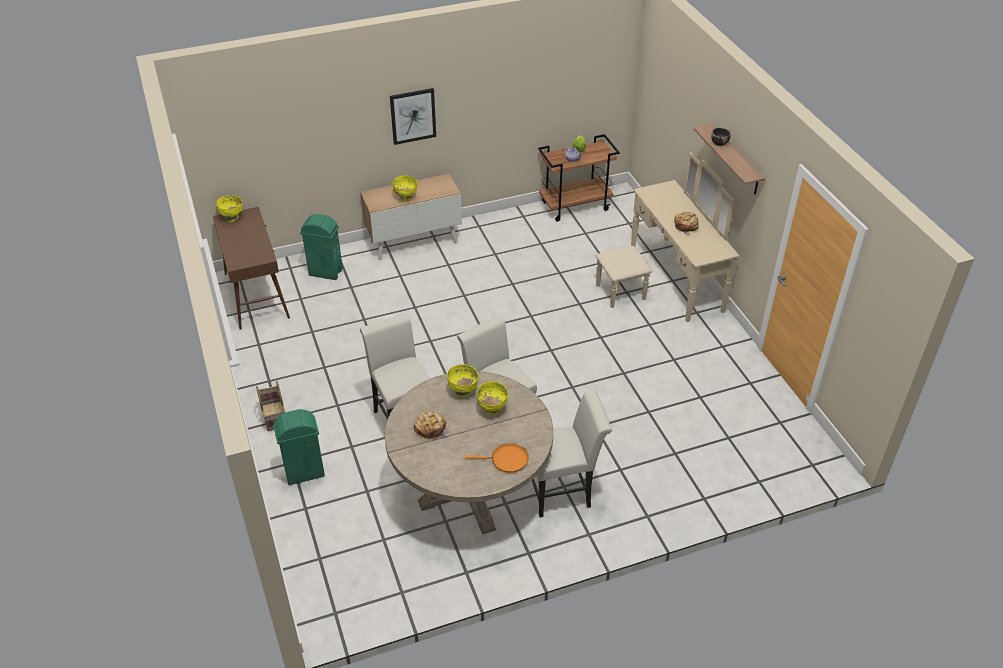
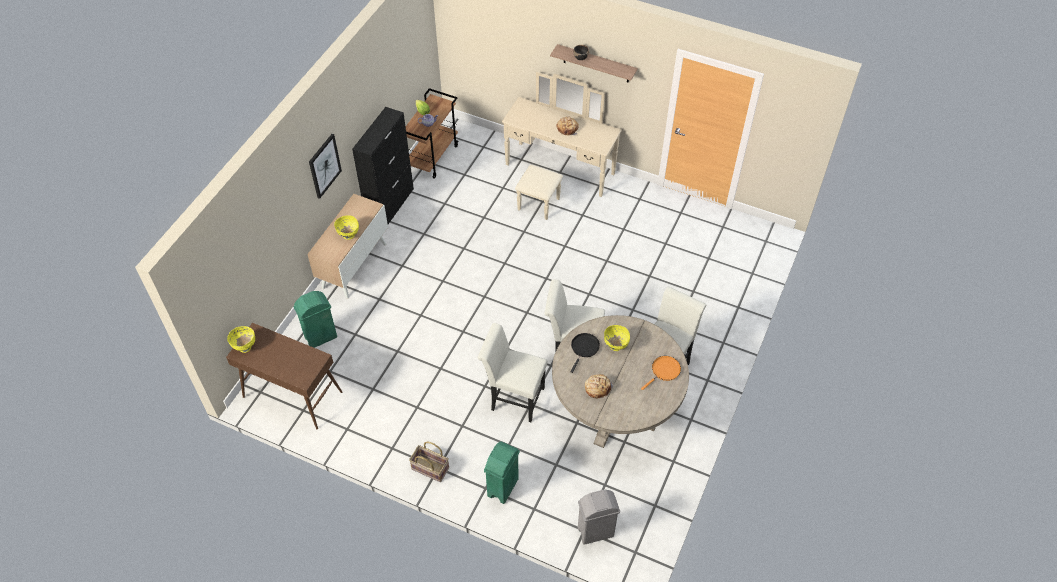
camera: 45 degrees left, 10 degrees up
(326, 568) = (596, 532): none -> grey trash can
(463, 391) = (584, 348): yellow bowl -> black frying pan
(496, 219) = (390, 206): none -> black cabinet

